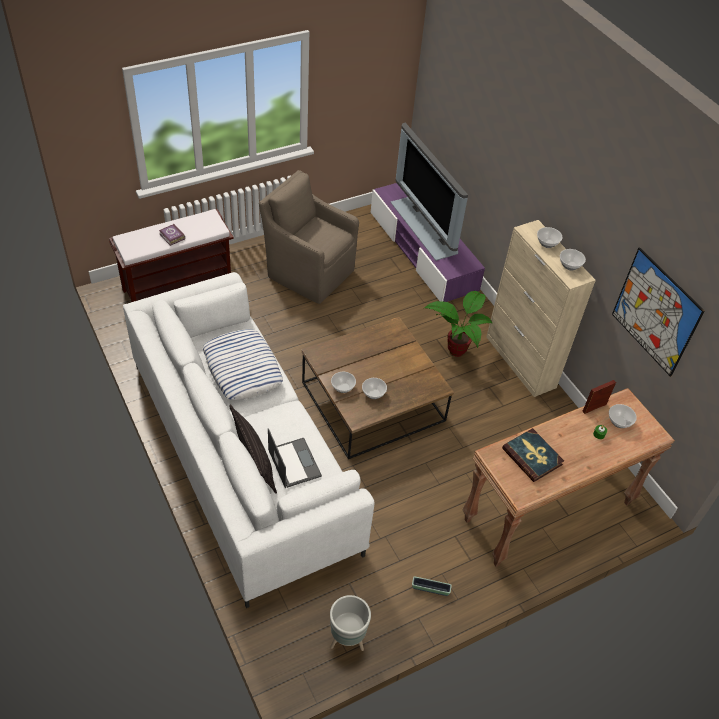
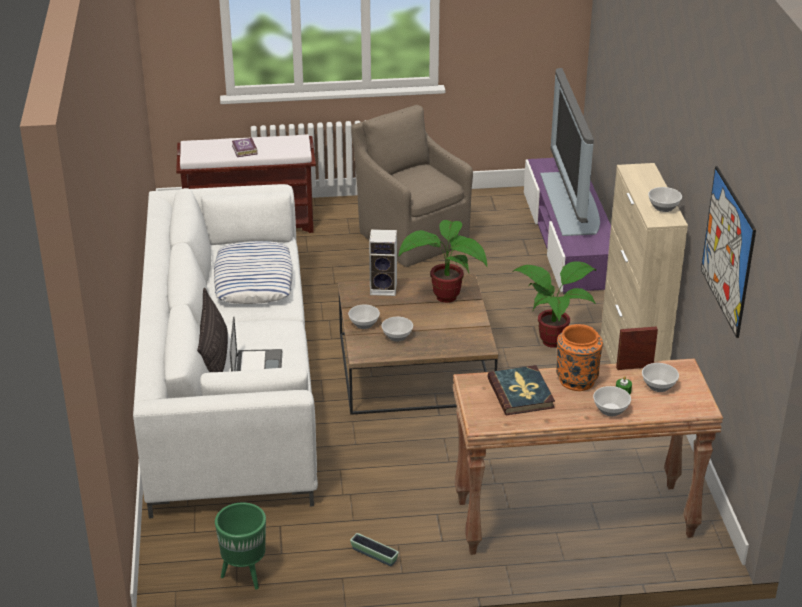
camera: 25 degrees right, 15 degrees down
(340, 347) = (384, 288): none -> speaker
(346, 639) = (244, 575): grey planter -> green planter
(388, 347) = (443, 298): none -> potted plant
(547, 243) = (649, 184): bowl -> bowl (610, 410)
(562, 432) = (576, 380): none -> orange vase

